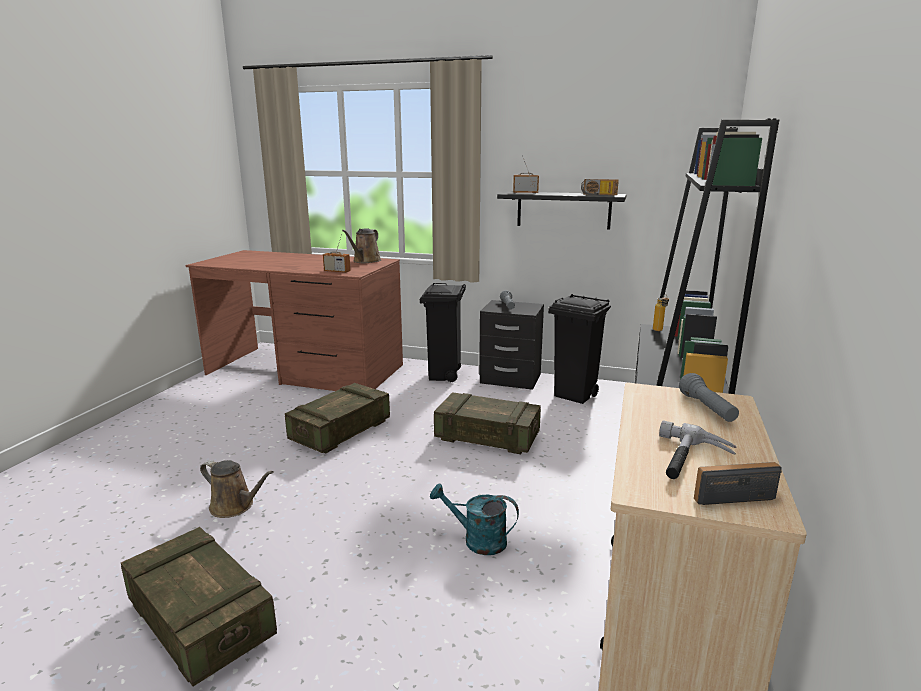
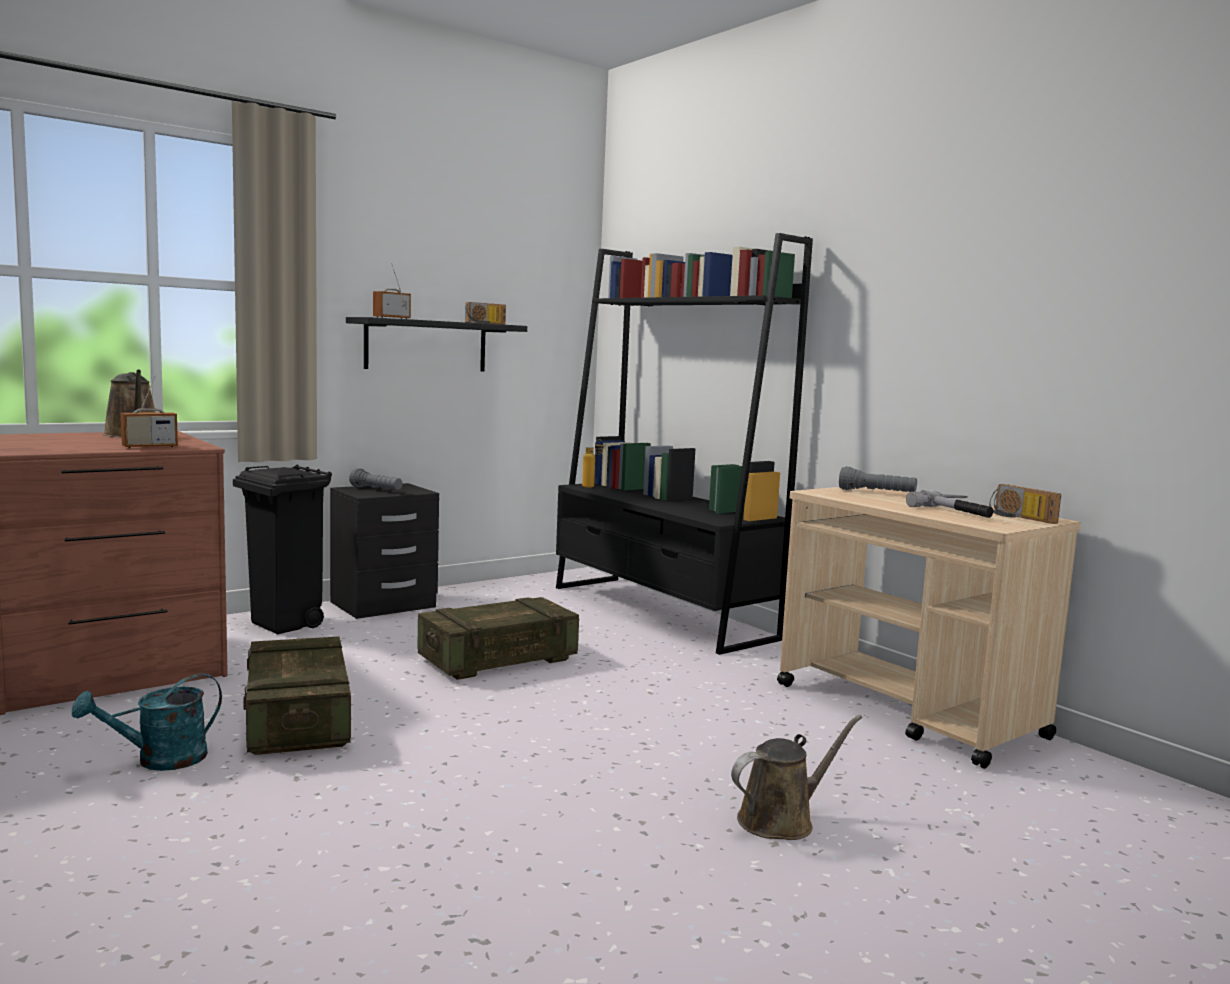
camera: 55 degrees left, 10 degrees down
(201, 620) = (638, 928): crate -> none
(235, 506) = (371, 844): brown watering can -> brown watering can (781, 820)
(477, 540) = (694, 731): turquoise watering can -> turquoise watering can (159, 760)
(575, 396) = (493, 600): black trash can -> none
(732, 494) = (1019, 517): radio -> radio turned 60 degrees counterclockwise

